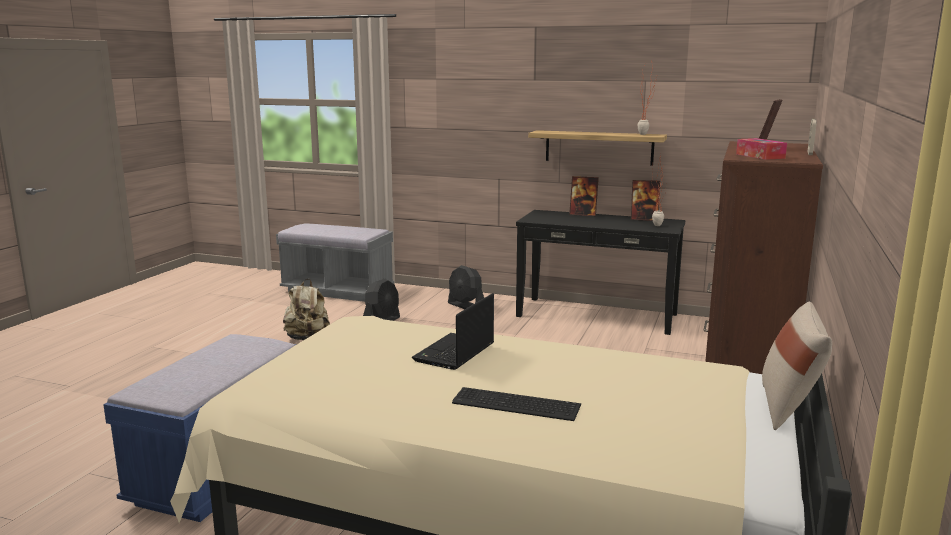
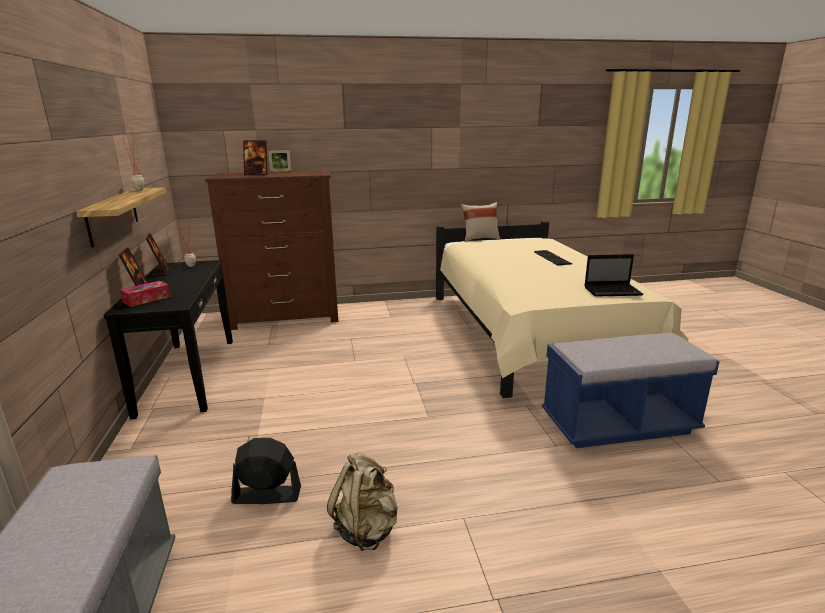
camera: 120 degrees left, 5 degrees up
(454, 353) = (528, 273): laptop -> laptop (613, 291)
(466, 306) = (174, 453): black fan -> none
(760, 156) = (305, 173): tissue box -> tissue box (147, 299)

